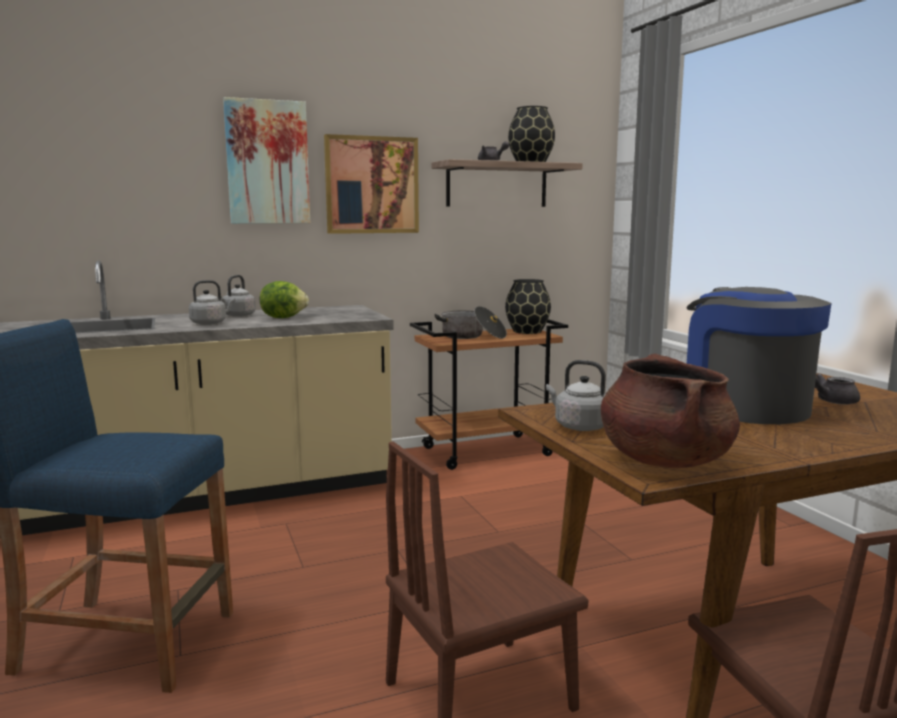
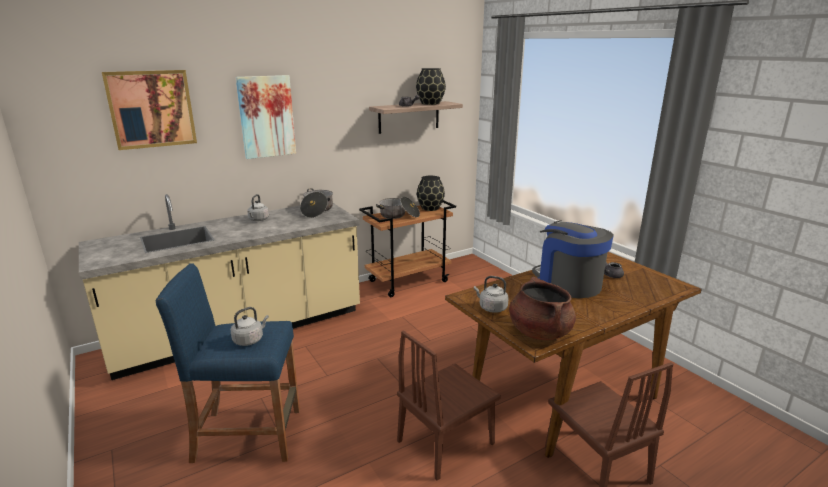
camera: 10 degrees left, 10 degrees up
(210, 323) = (247, 231): grey kettle -> grey kettle (250, 340)
(283, 318) = (289, 221): lettuce -> none
(334, 311) = (317, 210): none -> cooking pot
(372, 185) = (332, 125): picture -> picture (151, 109)

